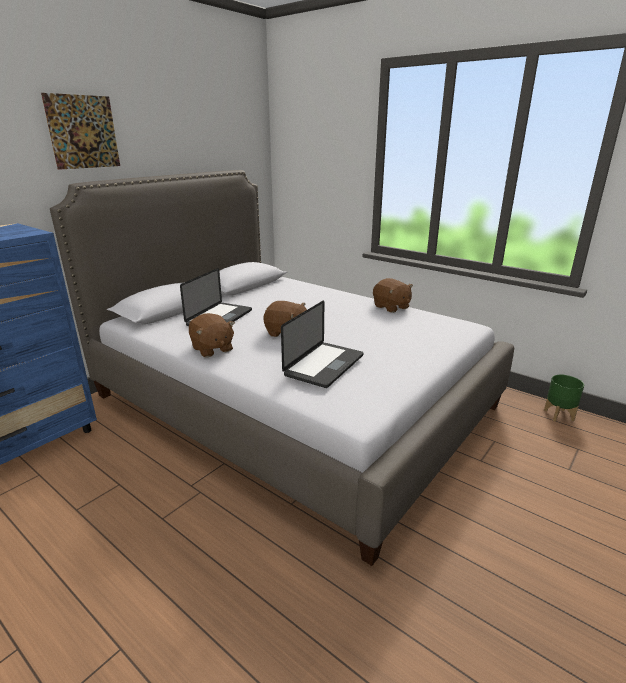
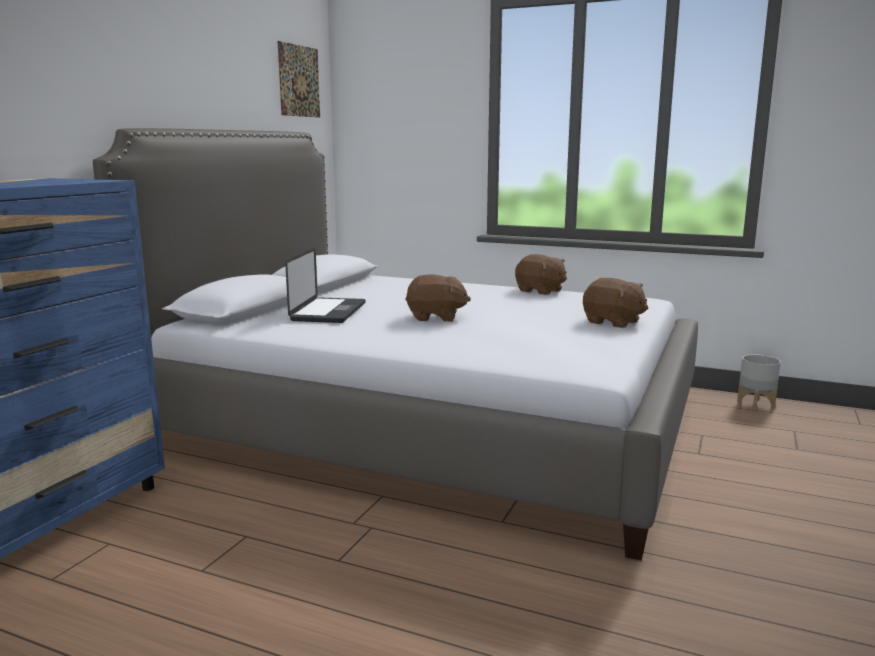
camera: 15 degrees left, 10 degrees down
(83, 132) = (132, 63): picture -> picture (299, 81)
(212, 349) = (353, 337): brown plush toy -> brown plush toy (613, 322)
(324, 365) = (517, 337): laptop -> none
(559, 415) = (756, 405): green planter -> grey planter

